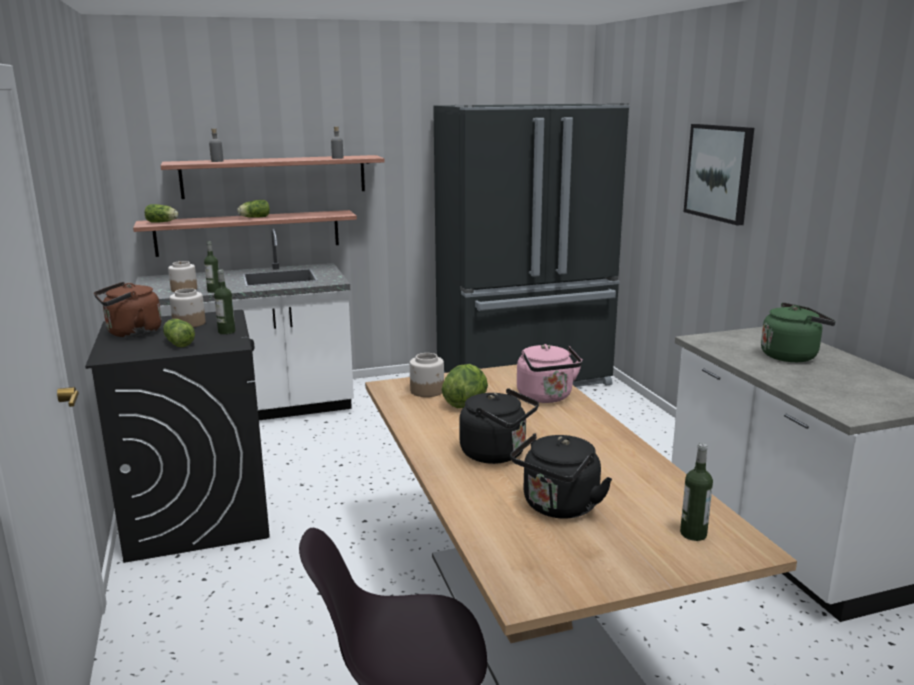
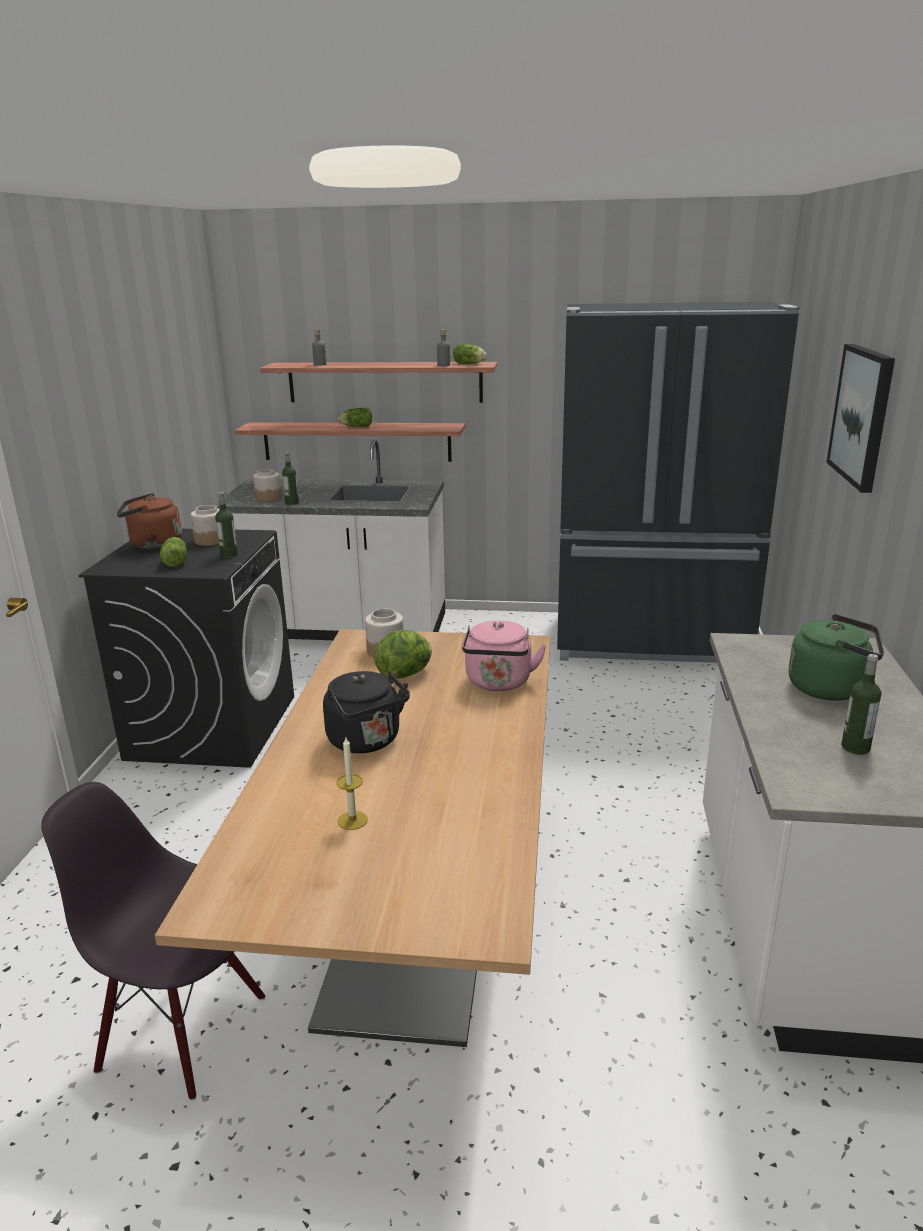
camera: 25 degrees right, 5 degrees up
(163, 222) = (267, 426): lettuce -> lettuce (470, 364)
(558, 507) = (352, 820): black kettle -> candle
(693, 534) = (453, 893): bottle -> bottle (855, 747)

